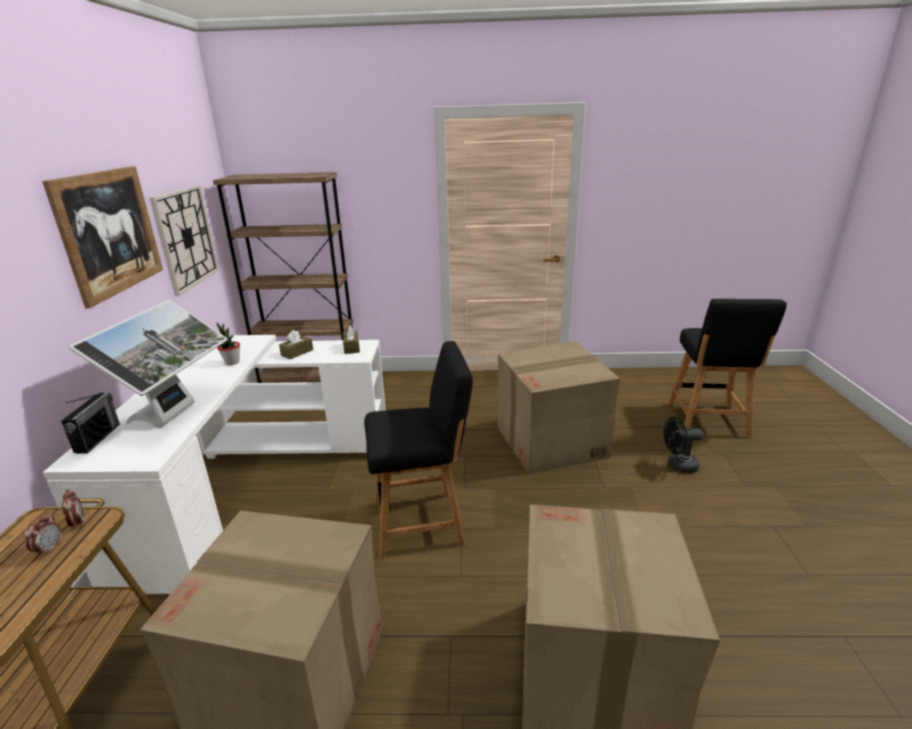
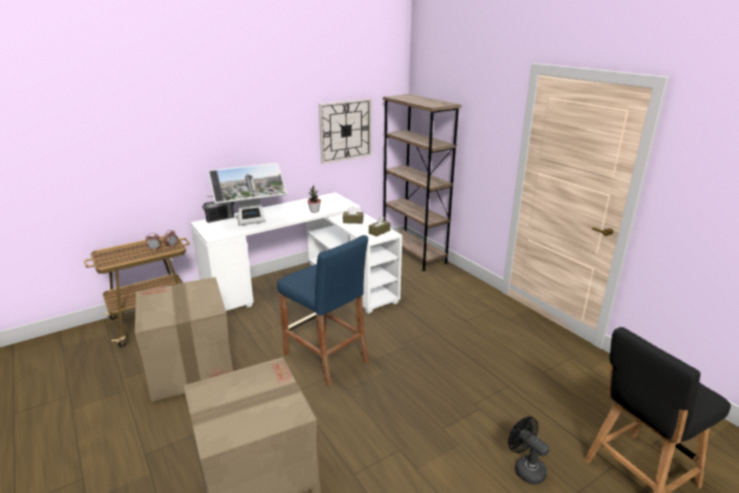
camera: 55 degrees right, 0 degrees up
(109, 232) = (277, 120): picture -> none
(423, 522) = (325, 358): black chair -> blue stool
(552, 441) = (472, 380): cardboard box -> none

